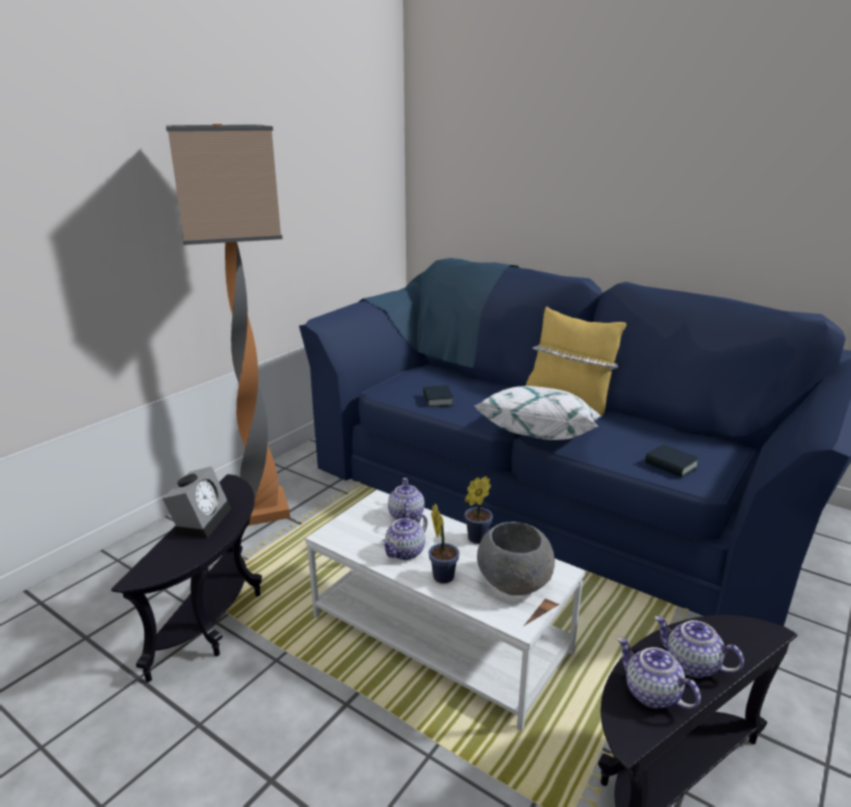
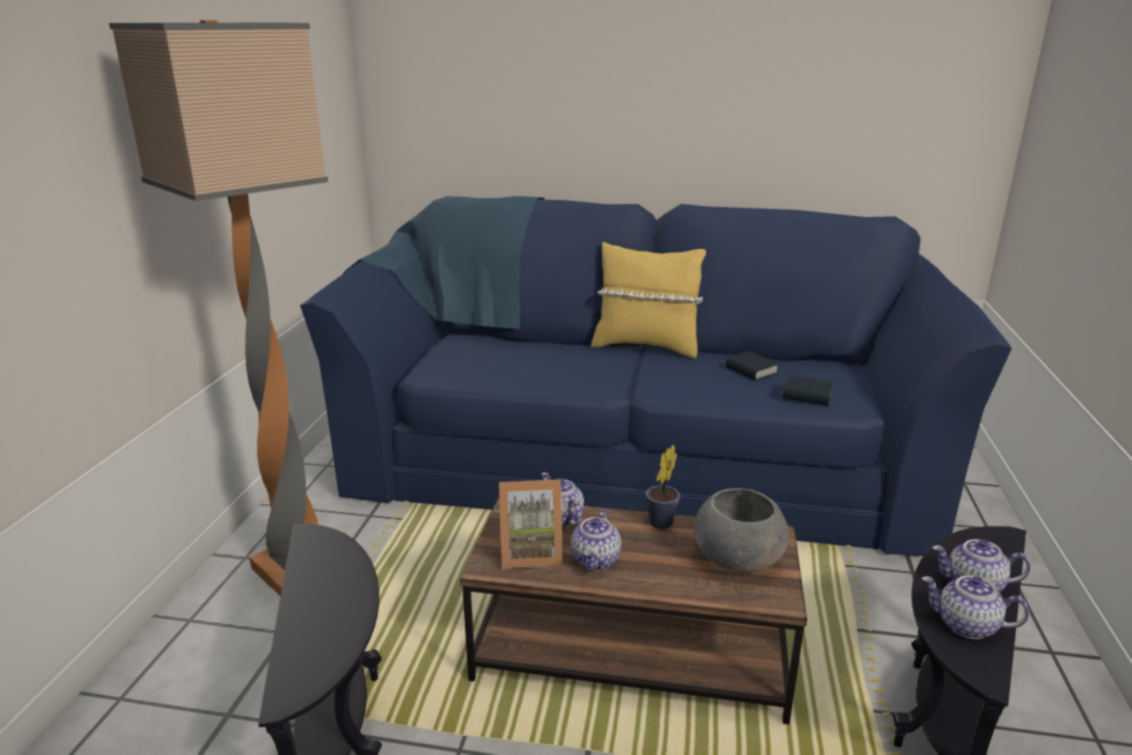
camera: 25 degrees left, 0 degrees up
(201, 519) = (311, 593): alarm clock -> none
(365, 534) = (531, 553): none -> picture frame
(437, 400) = (505, 374): book -> book (751, 371)
(440, 633) = (632, 650): white coffee table -> brown coffee table
(442, 575) = (659, 574): potted plant -> none
(540, 434) = (654, 390): white pillow -> none

